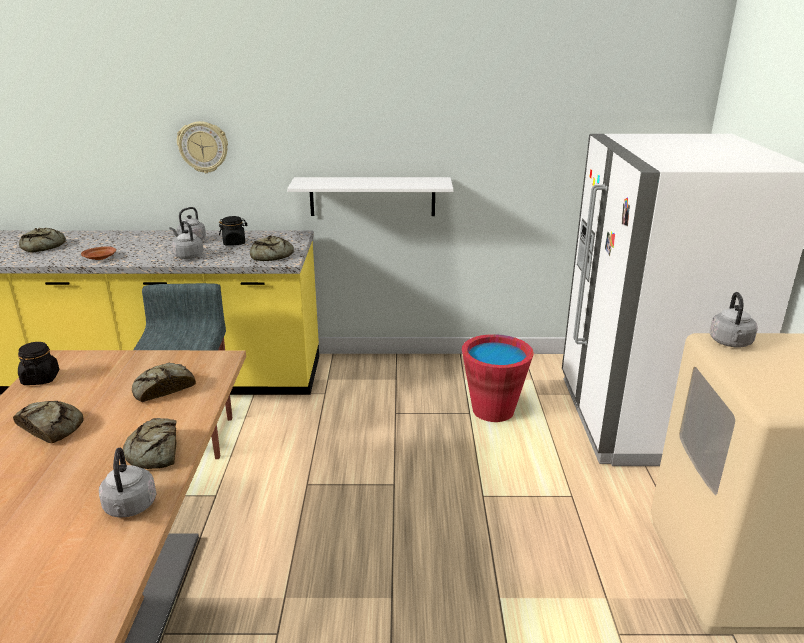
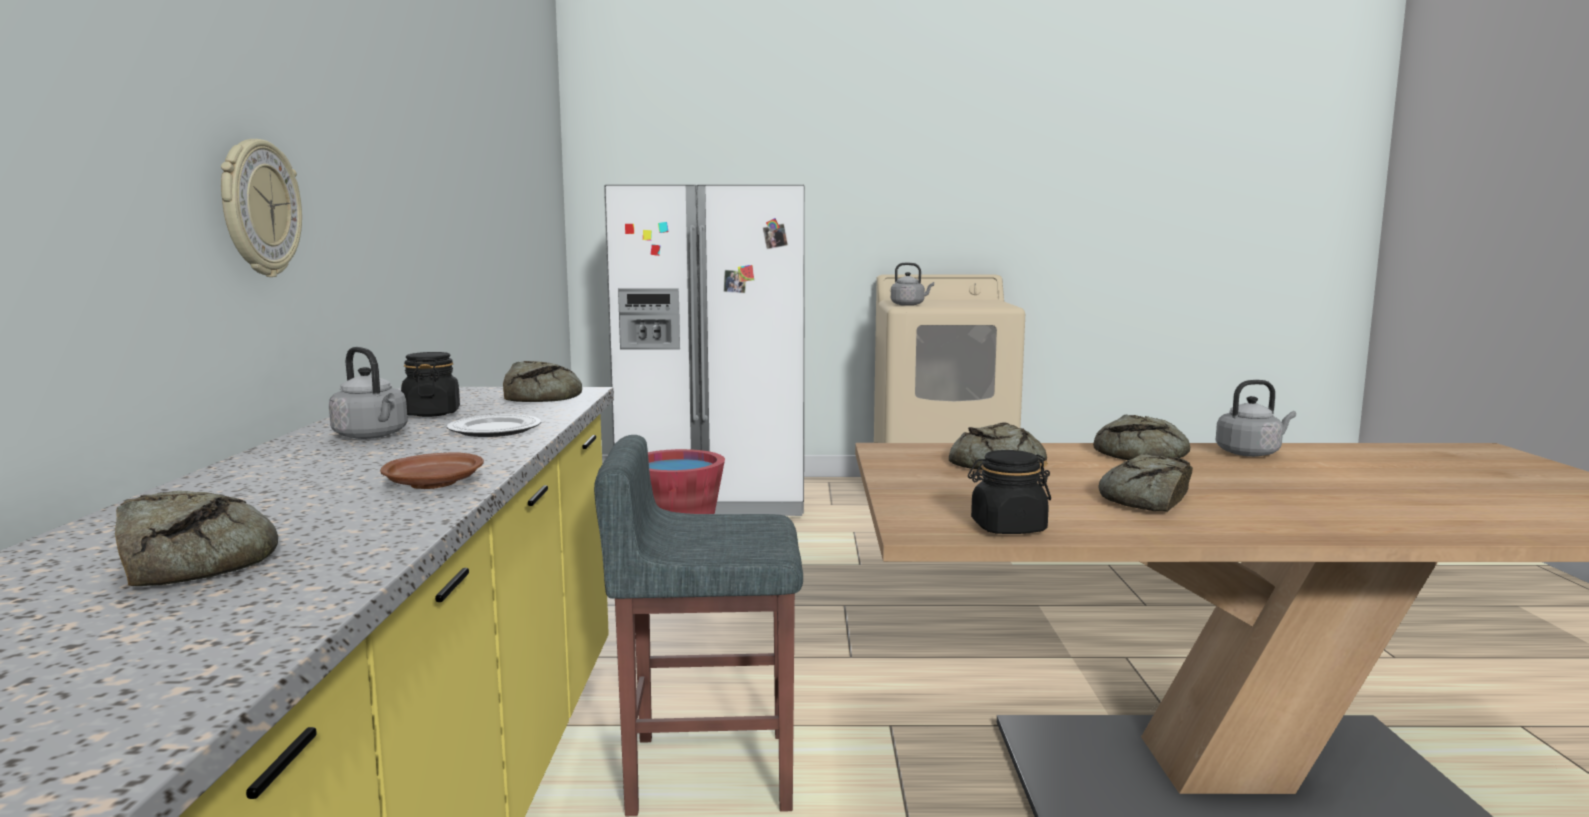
camera: 90 degrees left, 15 degrees down
(188, 256) = (494, 430): grey kettle -> plate
(372, 196) = (432, 306): white shelf -> none

